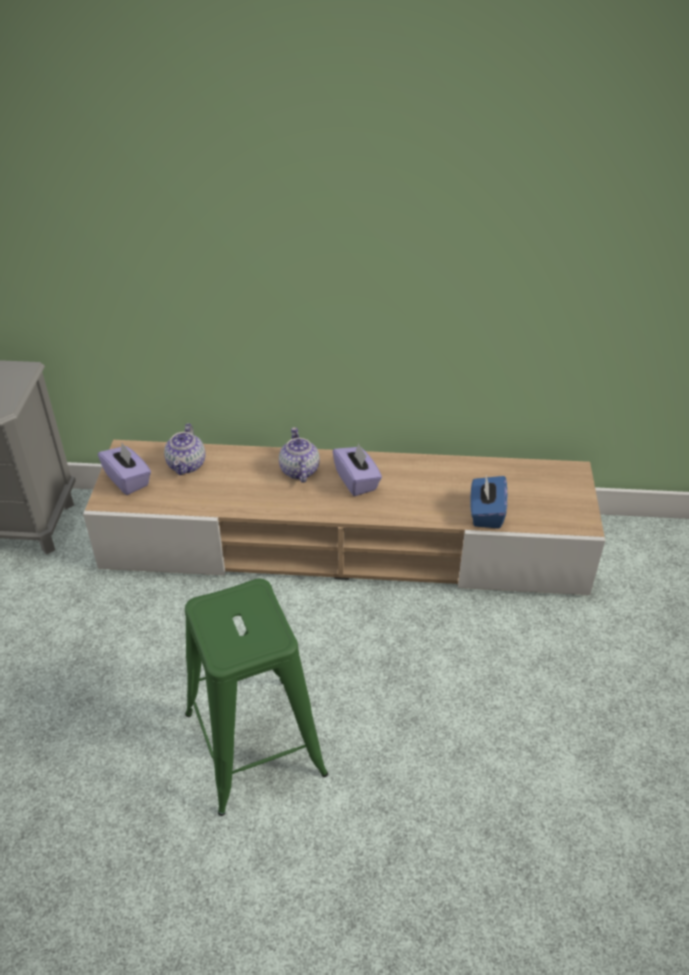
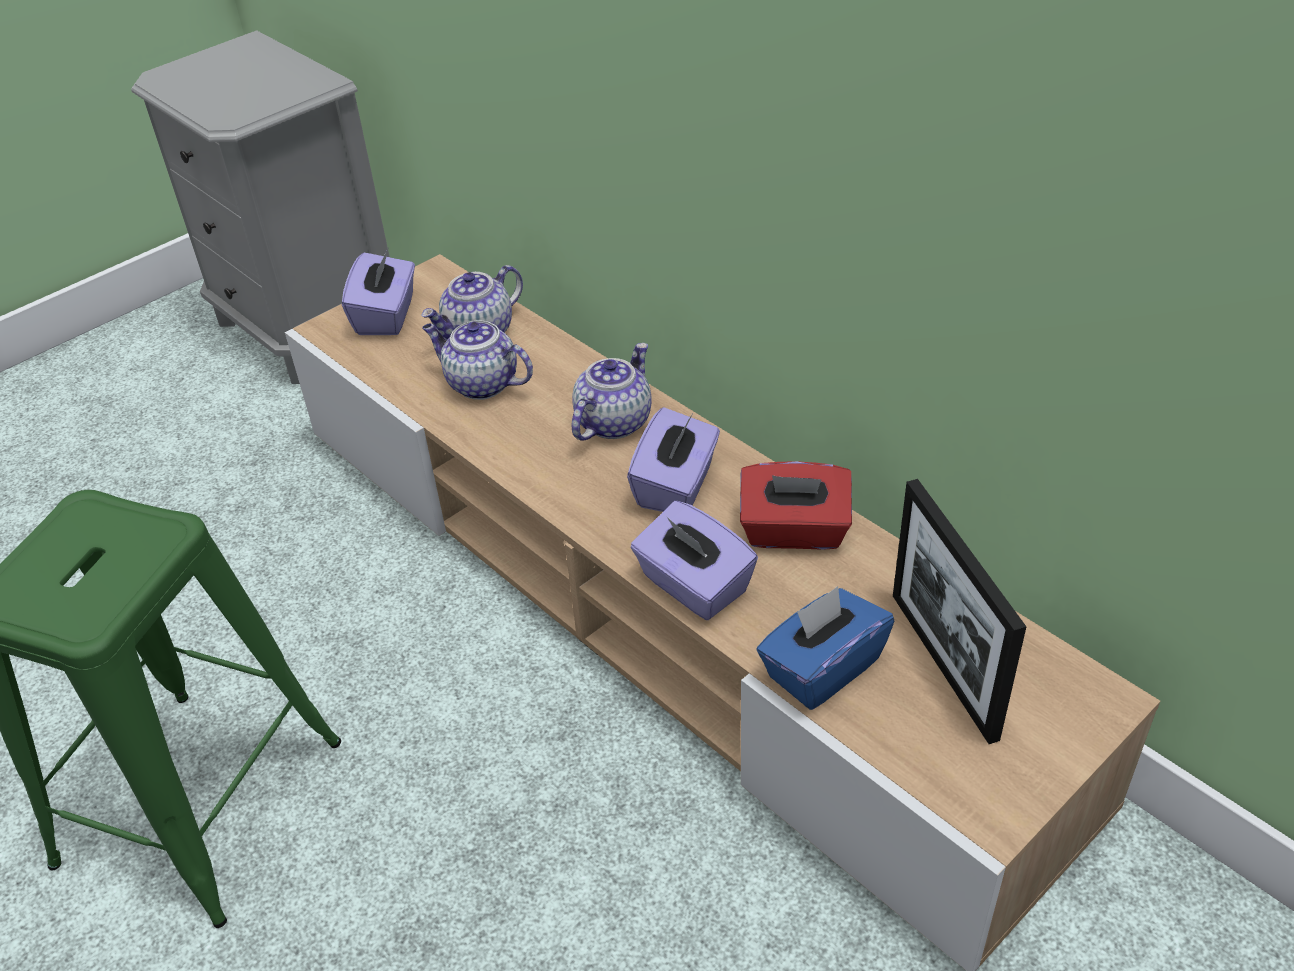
camera: 45 degrees right, 0 degrees up
(219, 485) = (480, 384): none -> teapot
(409, 512) = (693, 586): none -> purple tissue box
(420, 473) = (794, 532): none -> red tissue box
(520, 488) = (943, 664): none -> picture frame

